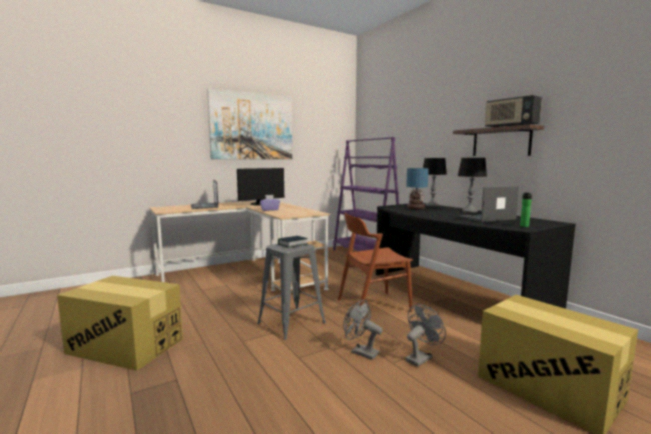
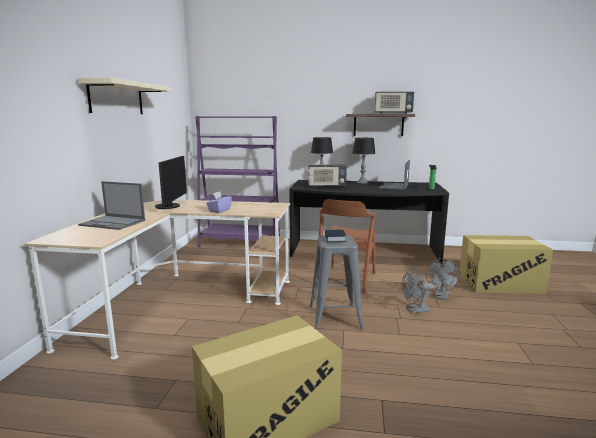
camera: 50 degrees left, 5 degrees up
(252, 126) = (116, 98): picture -> beige shelf
(416, 209) = (326, 186): table lamp -> radio
(421, 358) = (441, 297): grey fan -> grey fan turned 150 degrees counterclockwise

